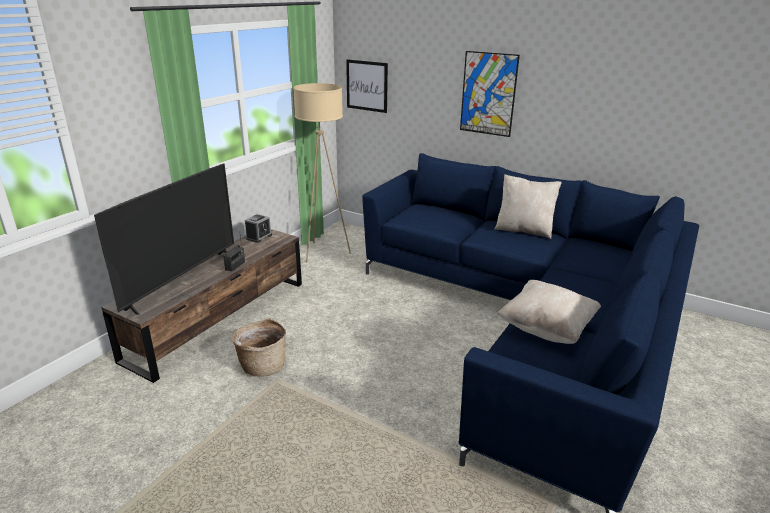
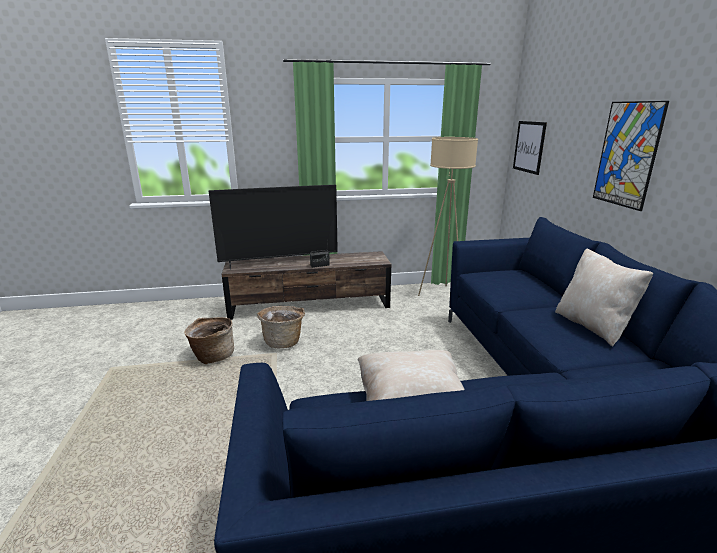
camera: 50 degrees right, 5 degrees down
(217, 422) = (212, 356): none -> basket
(259, 237) = (367, 255): alarm clock -> none

